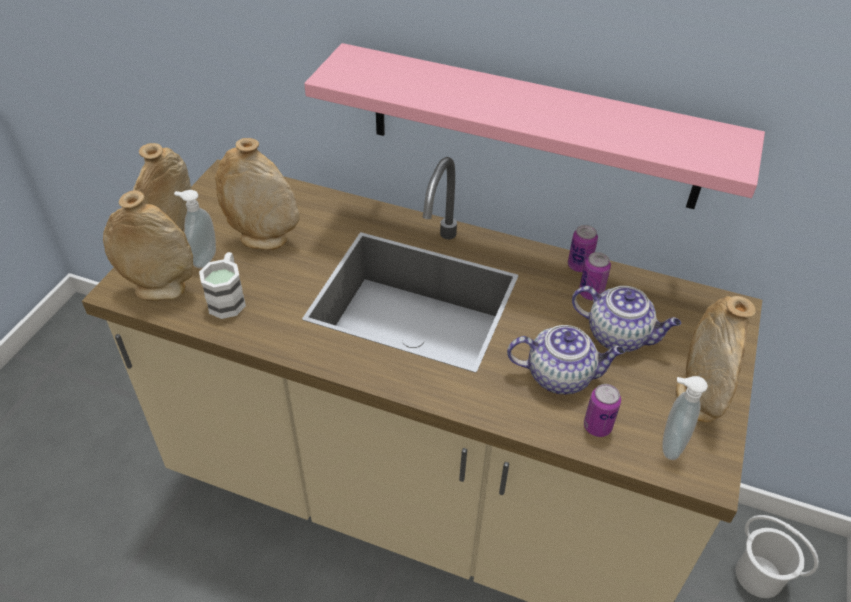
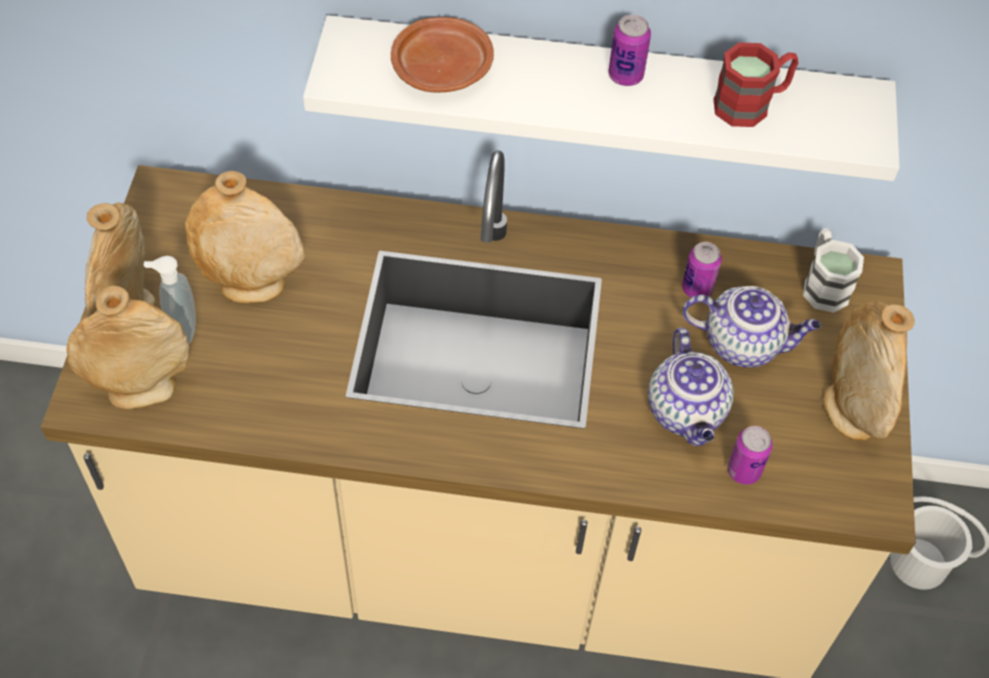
camera: 15 degrees left, 10 degrees up
(228, 298) = (238, 384): white mug -> white mug (823, 283)
(411, 79) = (442, 68): none -> brown plate
(533, 127) = (601, 95): pink shelf -> white shelf
(561, 376) = (687, 412): teapot -> teapot turned 90 degrees clockwise
(579, 266) = (673, 250): can -> can (625, 76)
(642, 129) = (751, 104): none -> red mug
(668, 444) = (827, 476): soap dispenser -> none

